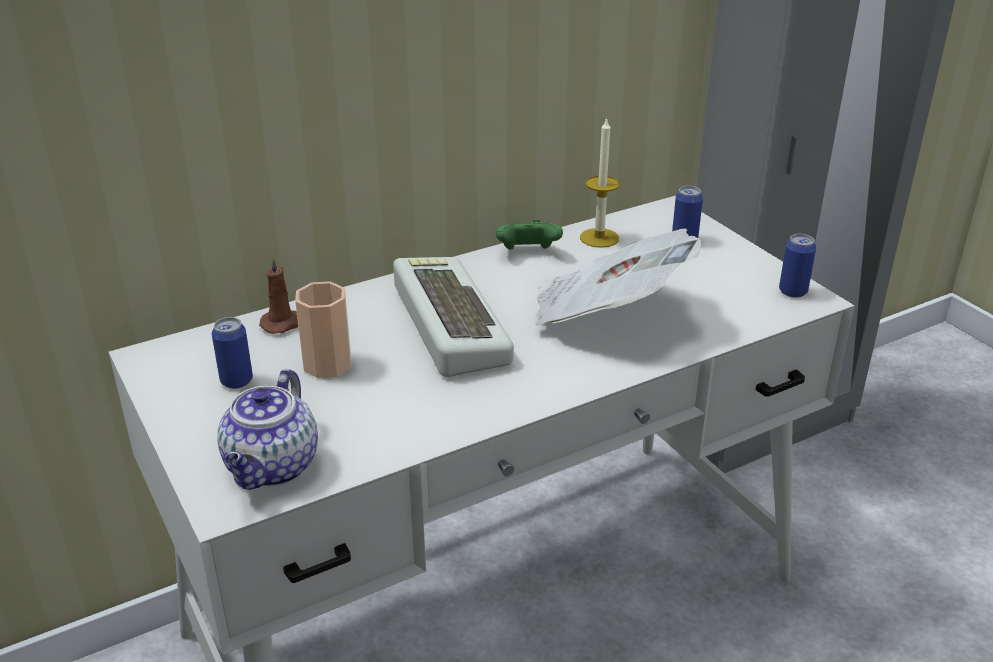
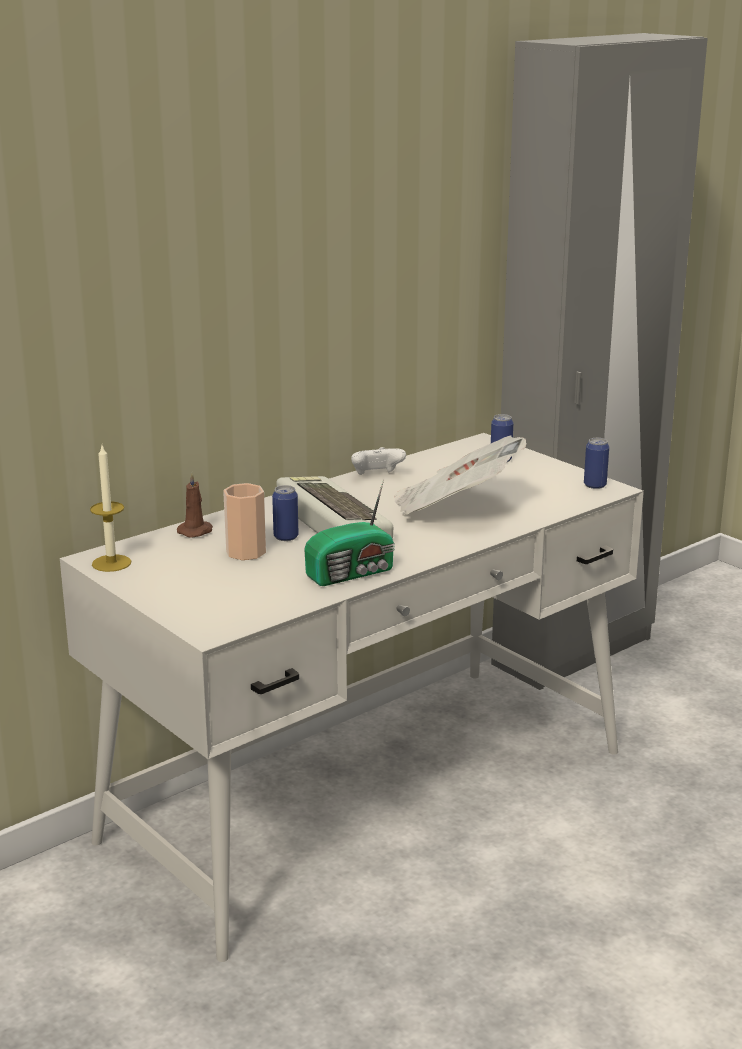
camera: 10 degrees left, 10 degrees down
(236, 381) = (177, 566): can -> can (286, 537)
(272, 468) = (235, 610): teapot -> none
(445, 416) = (353, 573): none -> radio
(528, 253) = (376, 476): green game controller -> white game controller
(599, 238) = (431, 463): candle -> candle (111, 563)

